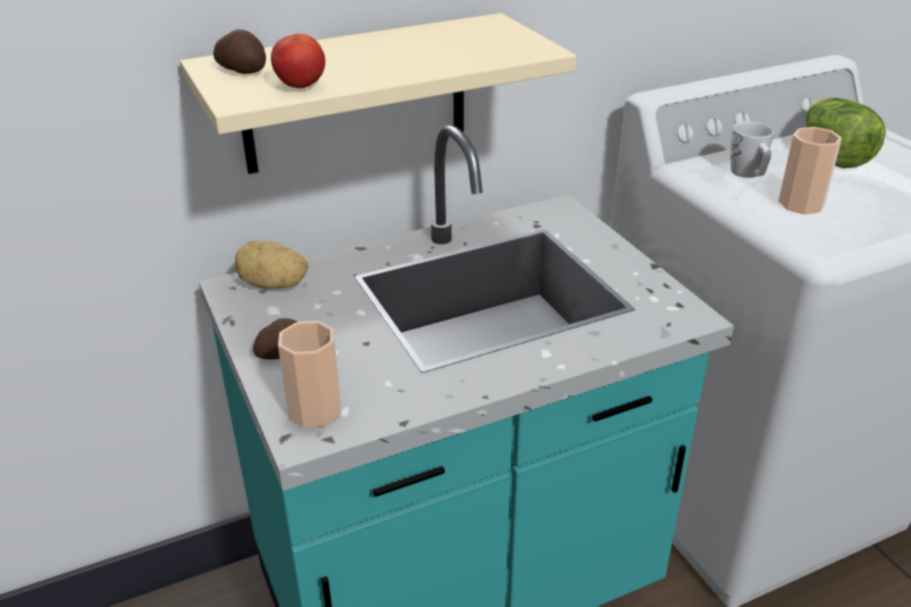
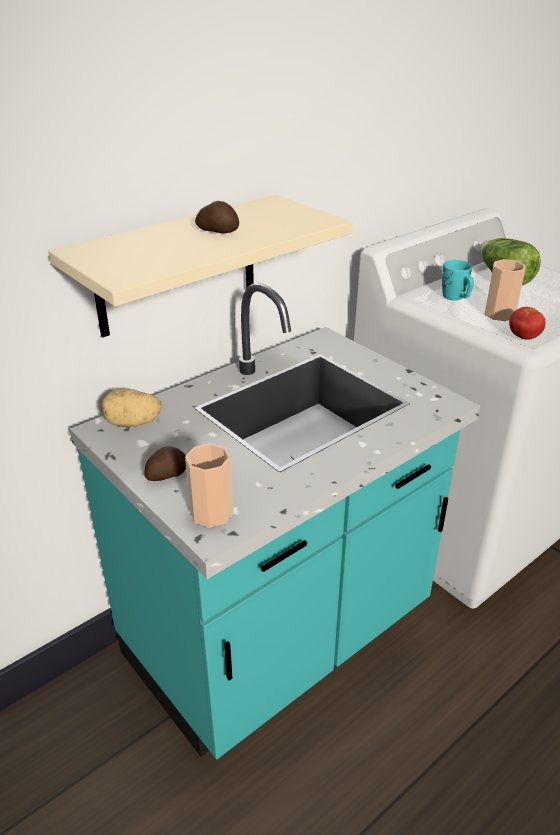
camera: 15 degrees left, 0 degrees up
(243, 70) = (108, 254): potato -> potato (218, 231)
(300, 86) = (164, 262): tomato -> tomato (523, 337)
(748, 174) = (456, 298): white mug -> turquoise mug

